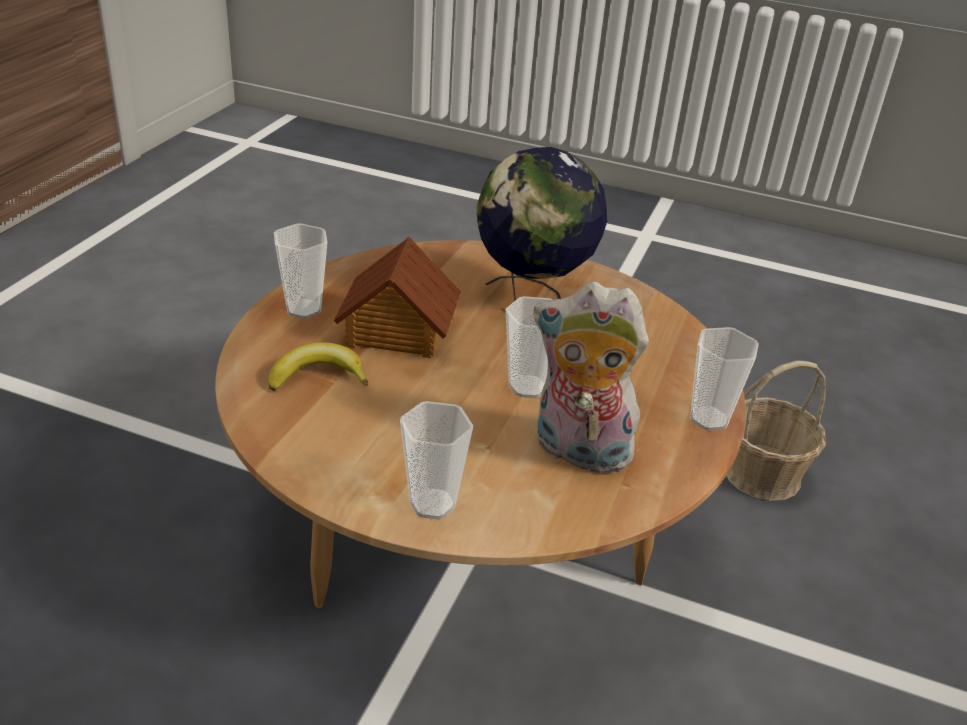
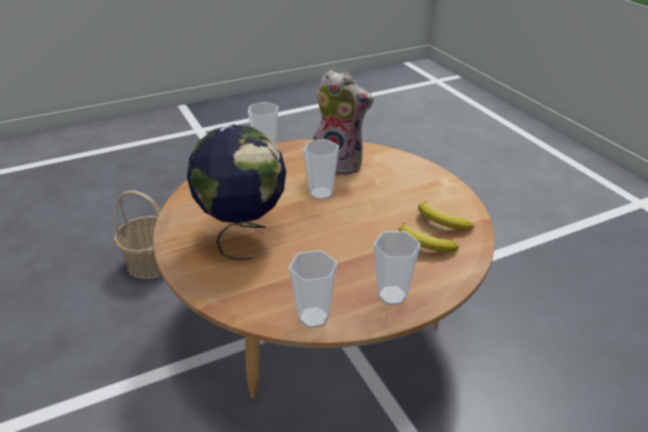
camera: 135 degrees left, 0 degrees up
(322, 419) = (441, 222): none -> banana
(397, 331) = (349, 252): toy house -> none
(432, 504) = (423, 172): cup -> cup (313, 318)
(577, 452) = (339, 164): plush toy -> plush toy turned 45 degrees counterclockwise

